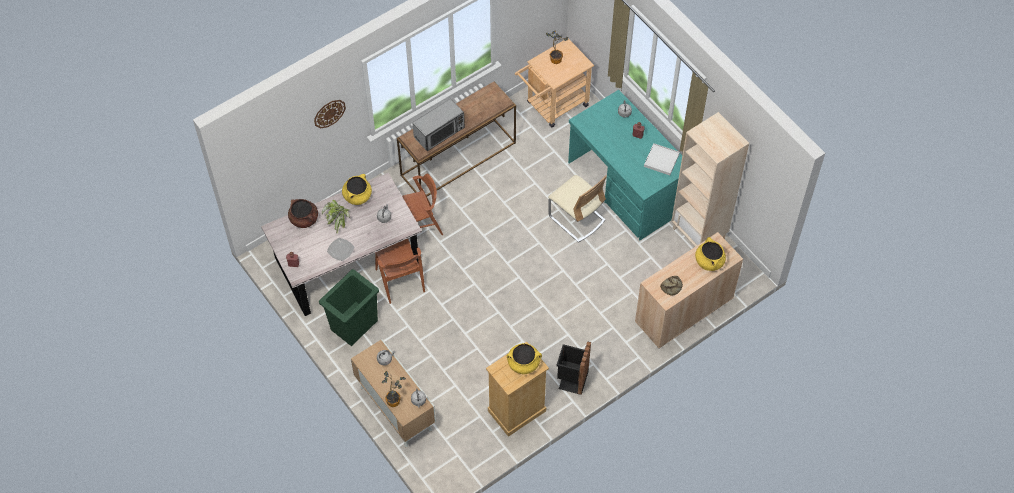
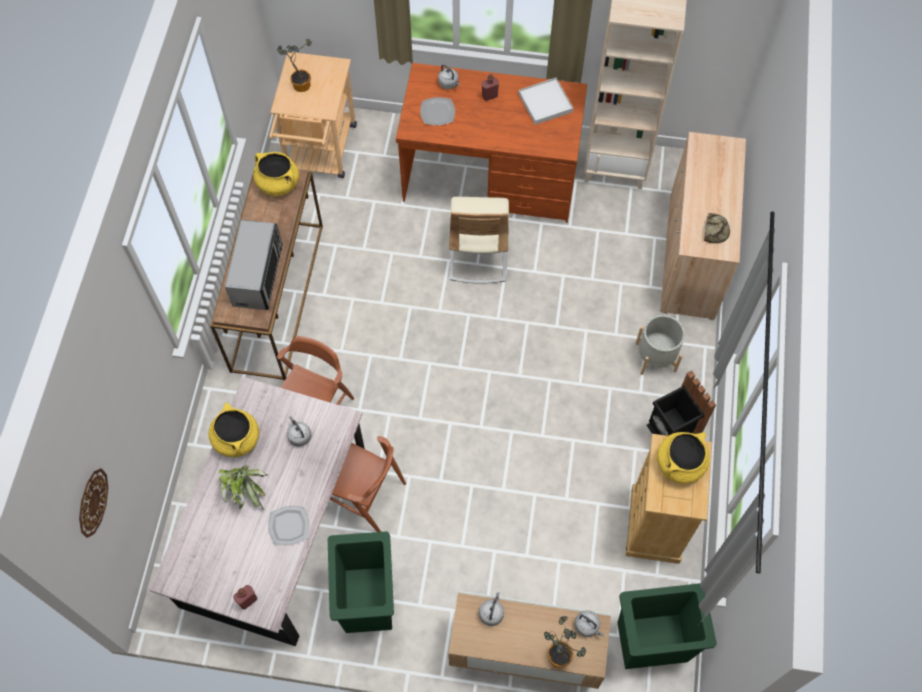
camera: 45 degrees left, 5 degrees up
(304, 219) = (198, 529): brown cooking pot -> none
(329, 113) = (126, 359): wall clock -> wall clock (92, 502)
(456, 455) = (651, 641): none -> green trash can
(576, 218) = (478, 254): beige chair -> beige chair turned 90 degrees clockwise
(603, 123) = (438, 112): none -> plate
(607, 340) = (655, 357): none -> grey planter
(626, 187) = (491, 177): turquoise desk -> brown desk
(709, 261) = (718, 170): yellow cooking pot -> yellow cooking pot (278, 183)

